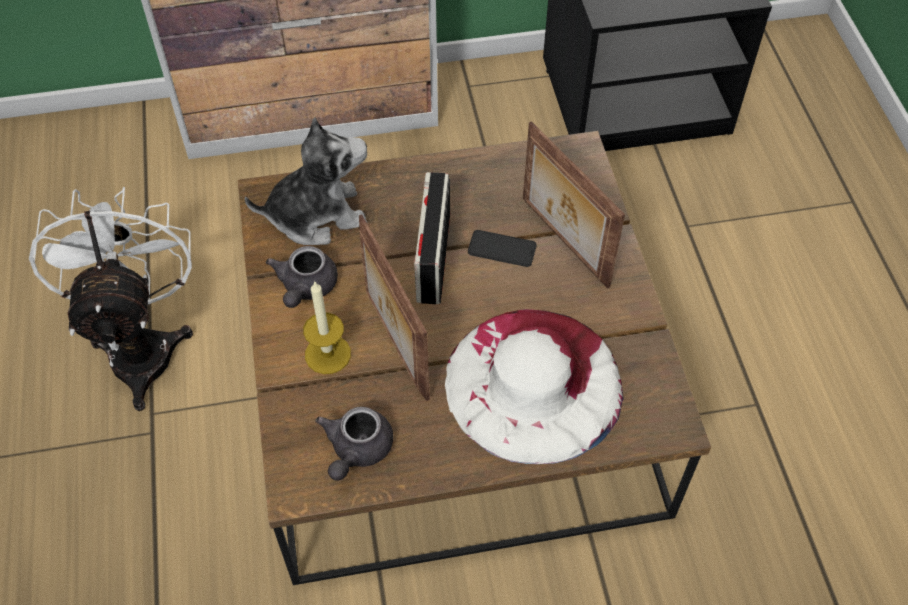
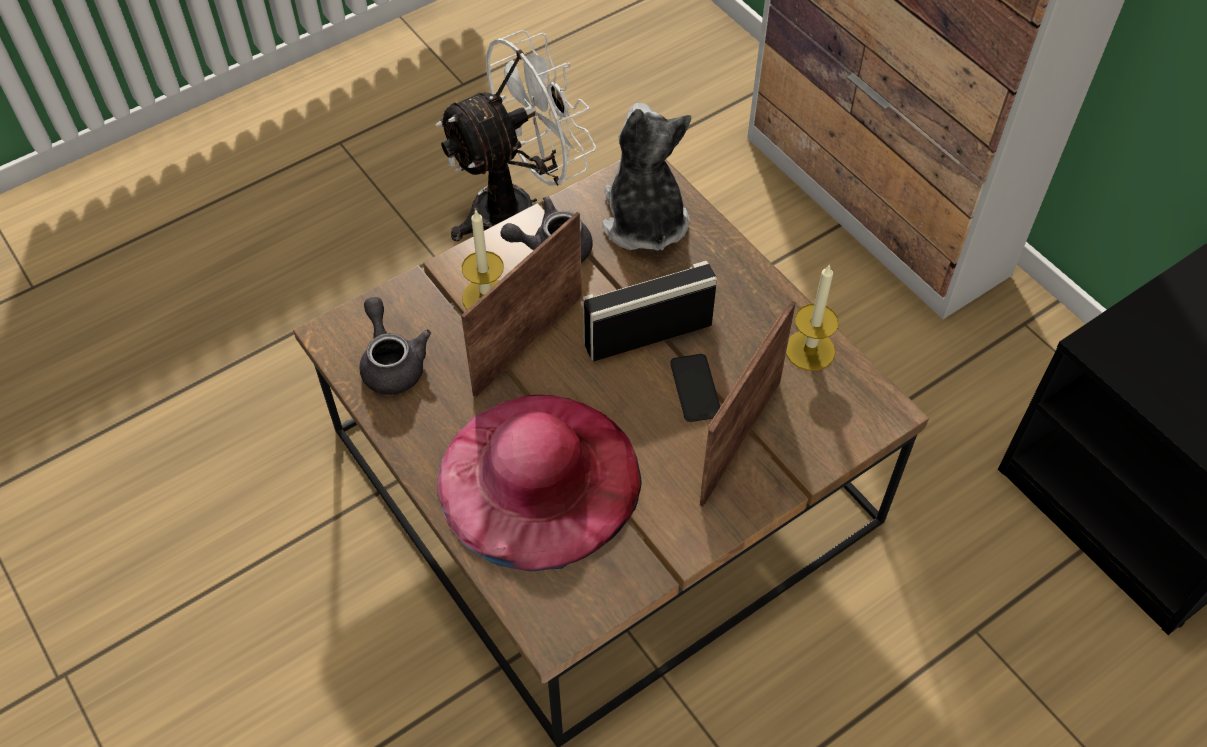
camera: 65 degrees right, 0 degrees up
(317, 215) = (644, 220): plush toy -> plush toy turned 150 degrees counterclockwise
(356, 450) = (392, 363): grey teapot -> grey teapot turned 75 degrees clockwise
(505, 168) = (810, 350): none -> candle
(533, 383) = (538, 479): white hat -> pink hat

